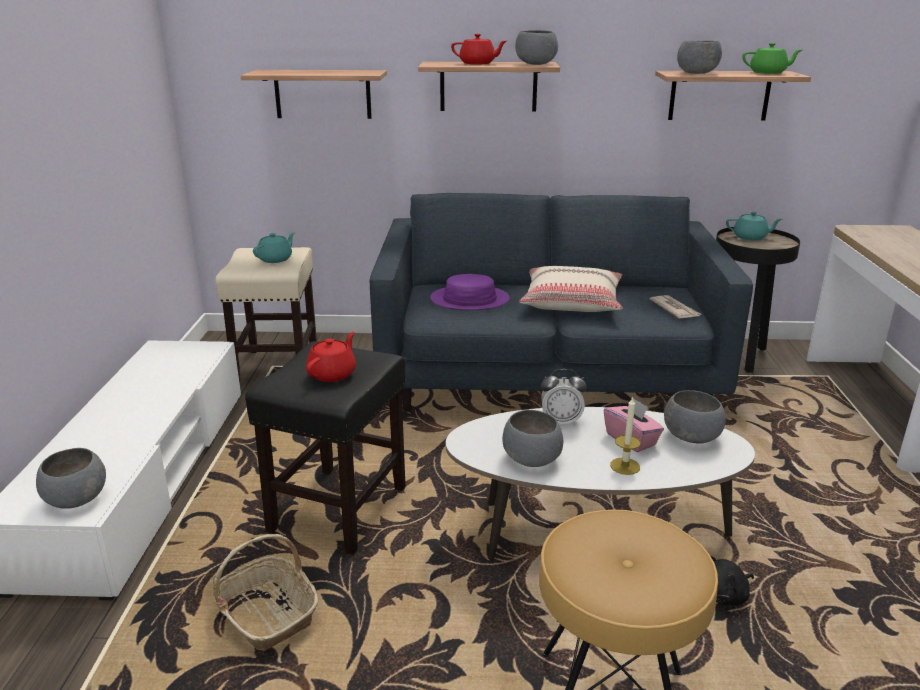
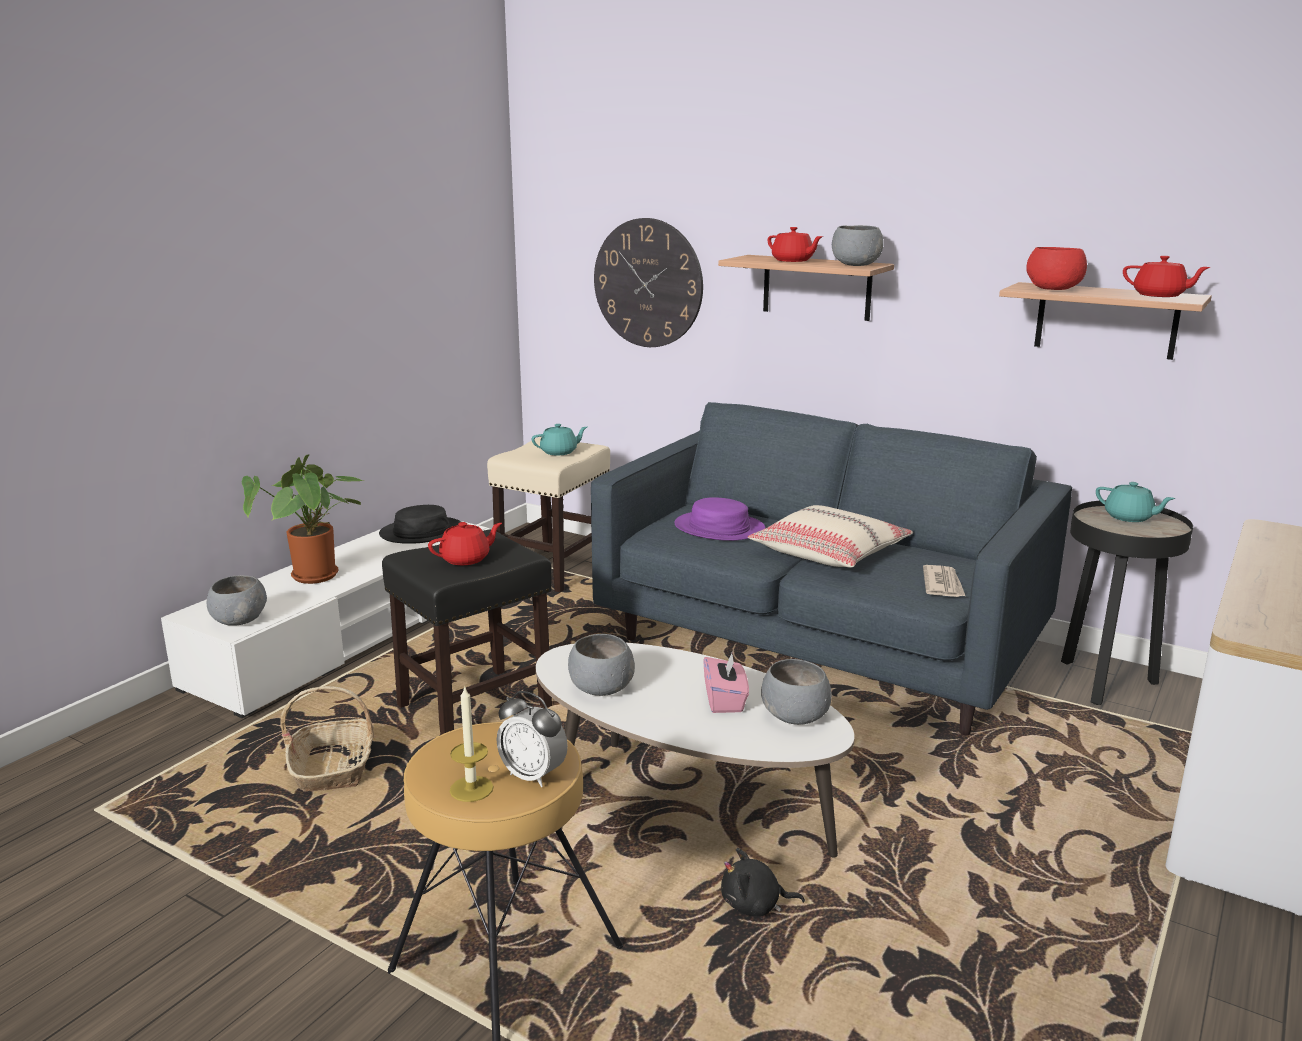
camera: 30 degrees right, 5 degrees down
(112, 431) = (315, 578): none -> potted plant
(171, 360) = (421, 532): none -> black hat
(322, 94) = (648, 283): shelf -> wall clock
(561, 421) = (676, 665): alarm clock -> alarm clock (533, 775)
(625, 466) = (682, 720): candle -> candle (471, 789)
(697, 73) = (1054, 289): grey bowl -> red bowl
(768, 73) = (1160, 295): green teapot -> red teapot

